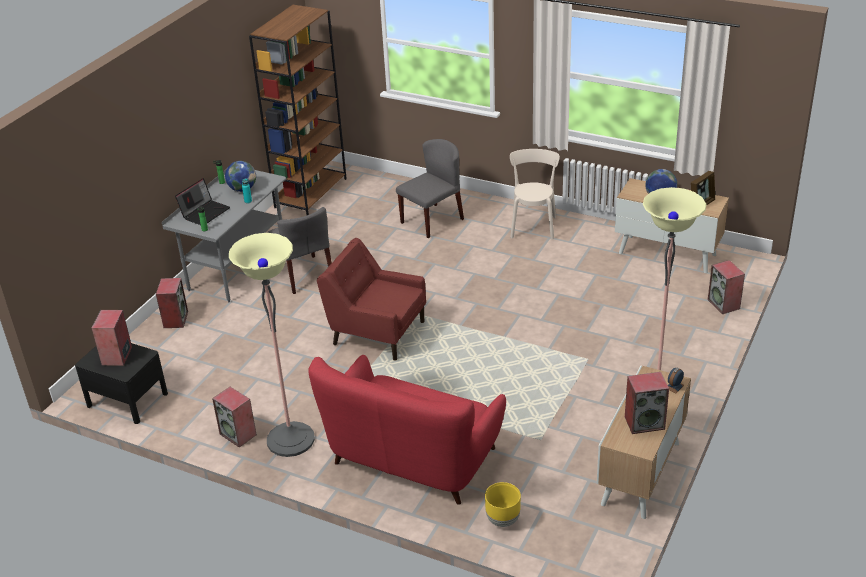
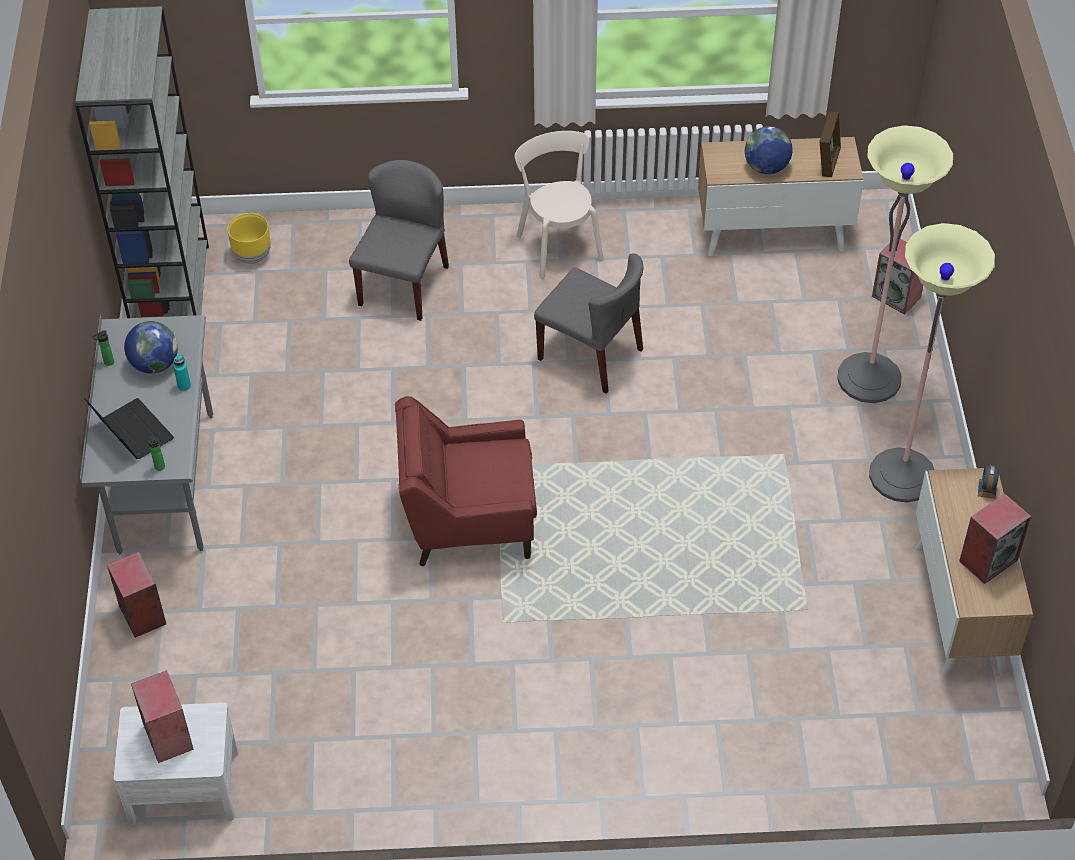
camera: 30 degrees left, 15 degrees up
(127, 400) = (184, 786): black nightstand -> white nightstand
(205, 212) = (131, 432): laptop -> laptop turned 45 degrees counterclockwise
(238, 434) = (398, 772): speaker -> none
(290, 440) = (479, 750): floor lamp -> floor lamp (869, 378)
(304, 274) = (281, 455): grey chair -> grey chair (591, 354)
(310, 193) = (171, 293): brown bookcase -> grey bookcase
(412, 459) = (665, 709): red sofa -> none
(502, 520) = (841, 751): yellow planter -> yellow planter (252, 256)

